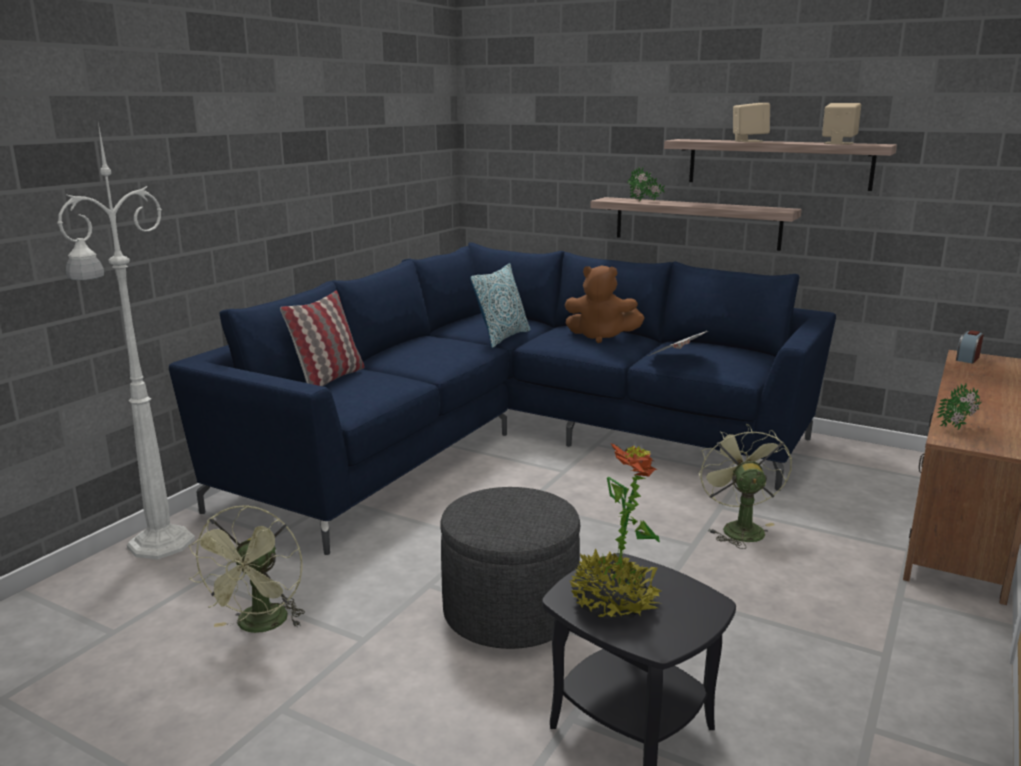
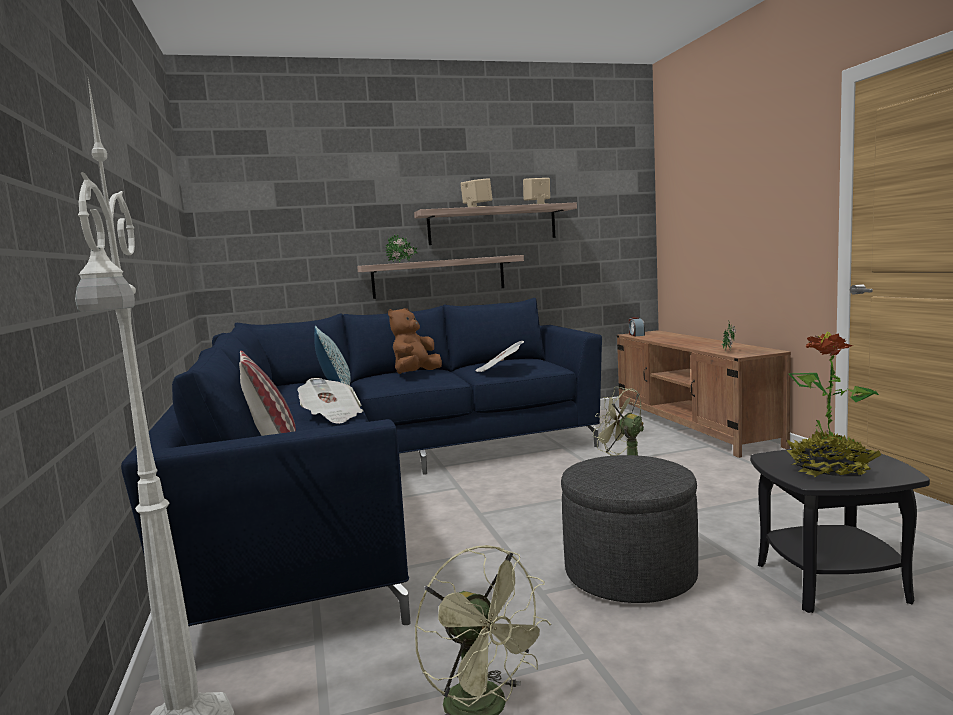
camera: 45 degrees left, 10 degrees down
(430, 364) = (332, 417): none -> newspaper
(600, 337) = (415, 374): brown plush toy -> brown plush toy turned 150 degrees clockwise

